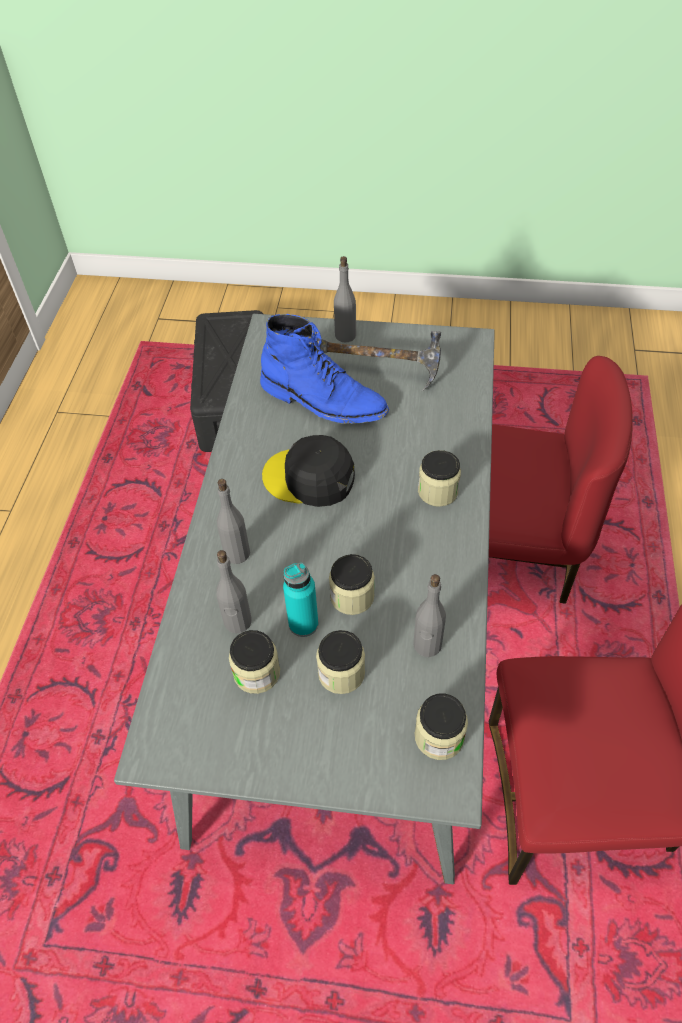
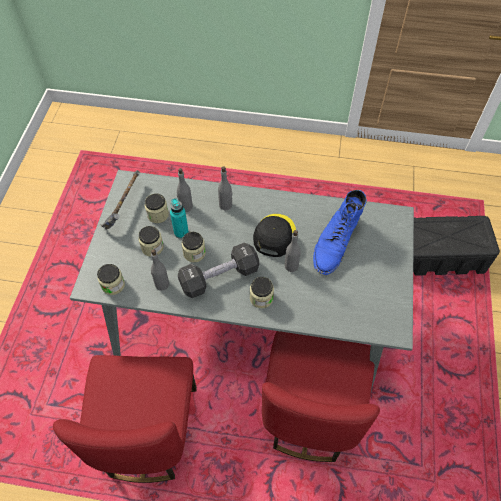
camera: 90 degrees right, 5 degrees up
(345, 335) = (396, 256): grey bottle -> grey bottle (291, 266)
(383, 373) = (361, 276): hammer -> hammer (125, 209)
(402, 553) = (219, 277): none -> black dumbbell

